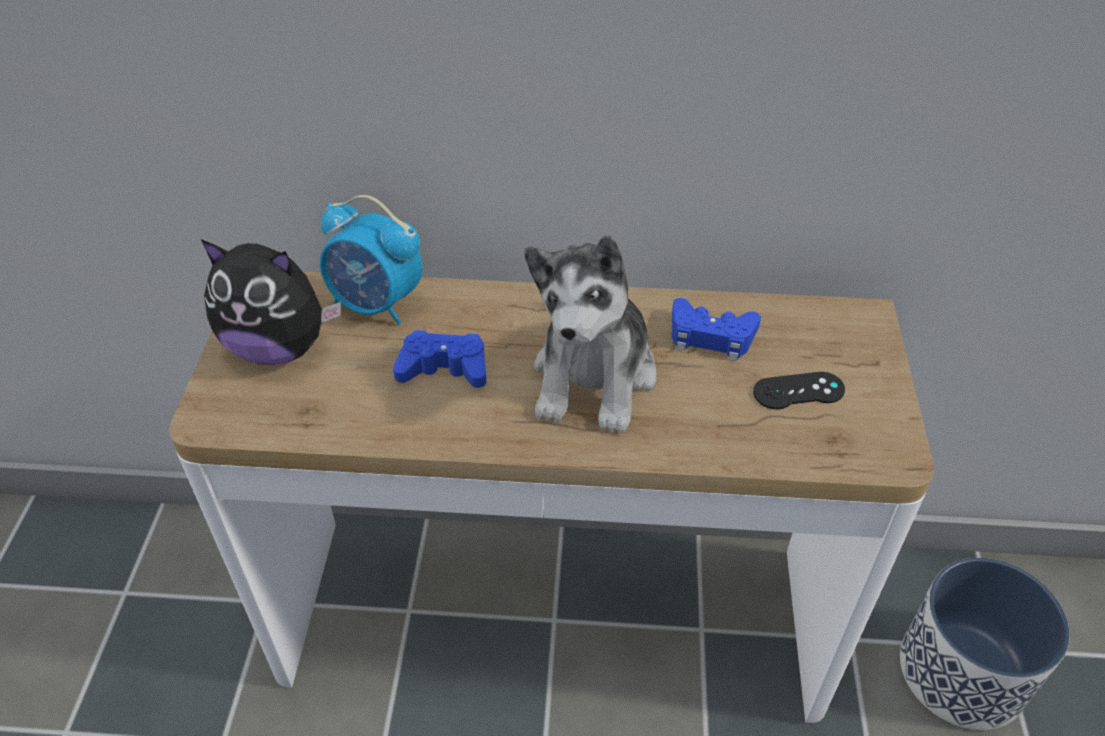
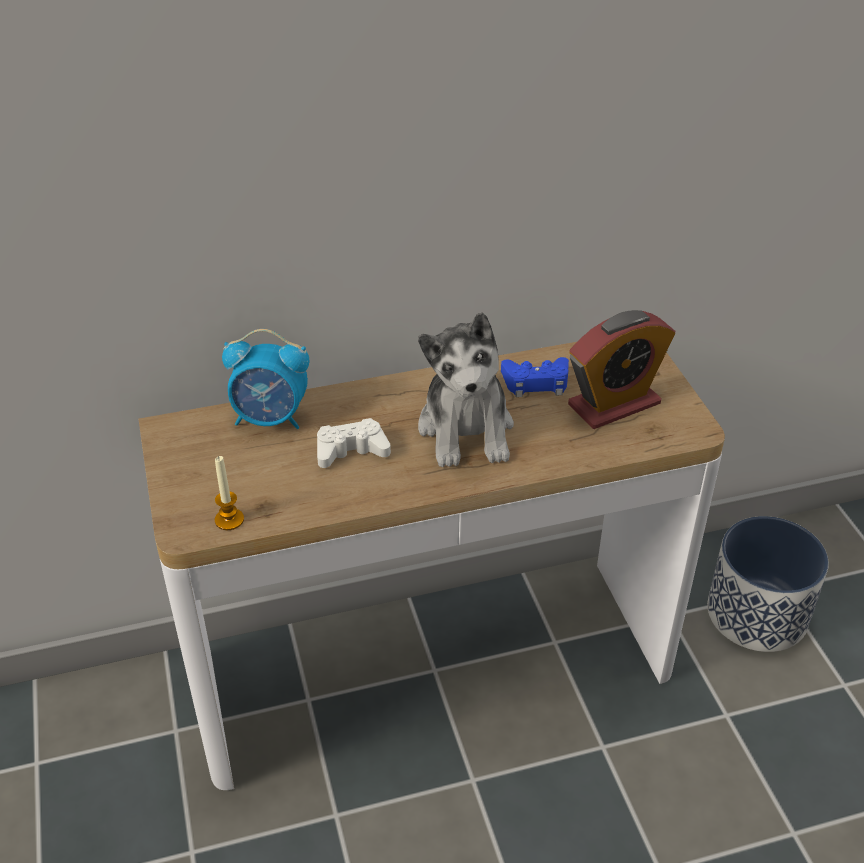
camera: 20 degrees left, 5 degrees down
(262, 418) = (229, 520): none -> candle
(279, 347) = (211, 467): plush toy -> none
(444, 368) = (351, 450): blue game controller -> white game controller
(798, 391) = (614, 404): black game controller -> alarm clock

